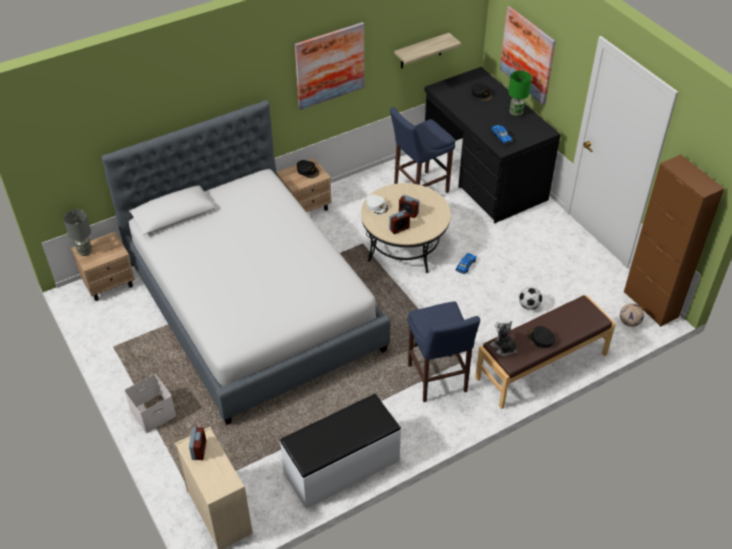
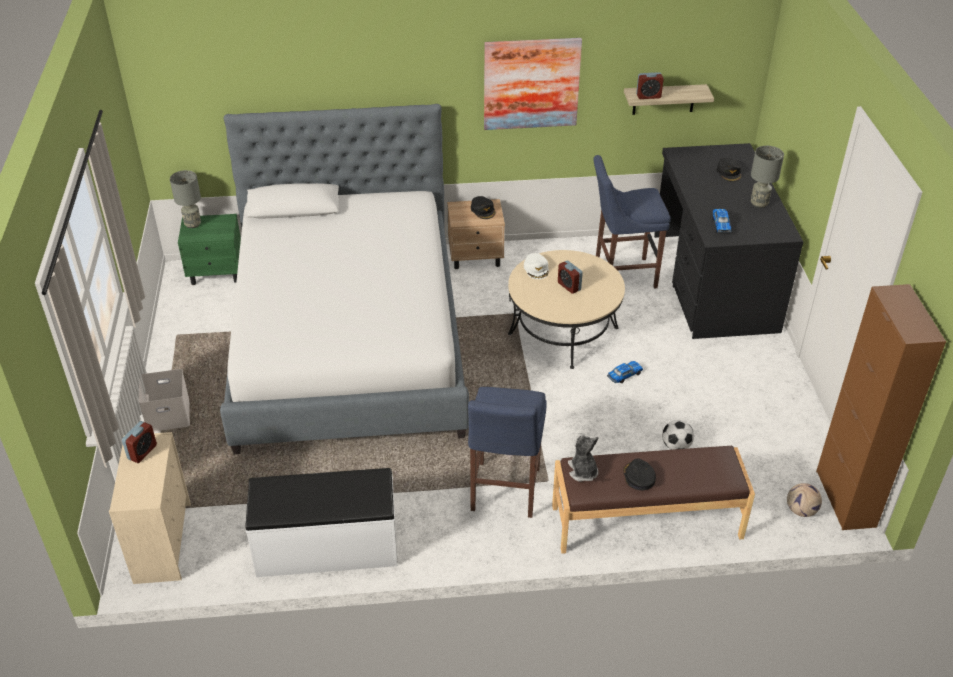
camera: 25 degrees right, 5 degrees down
(109, 284) = (217, 272): beige nightstand -> green nightstand
(399, 229) = (546, 300): alarm clock -> alarm clock (648, 96)
(516, 113) = (759, 203): green table lamp -> grey table lamp
(527, 55) = (792, 130): picture -> none

